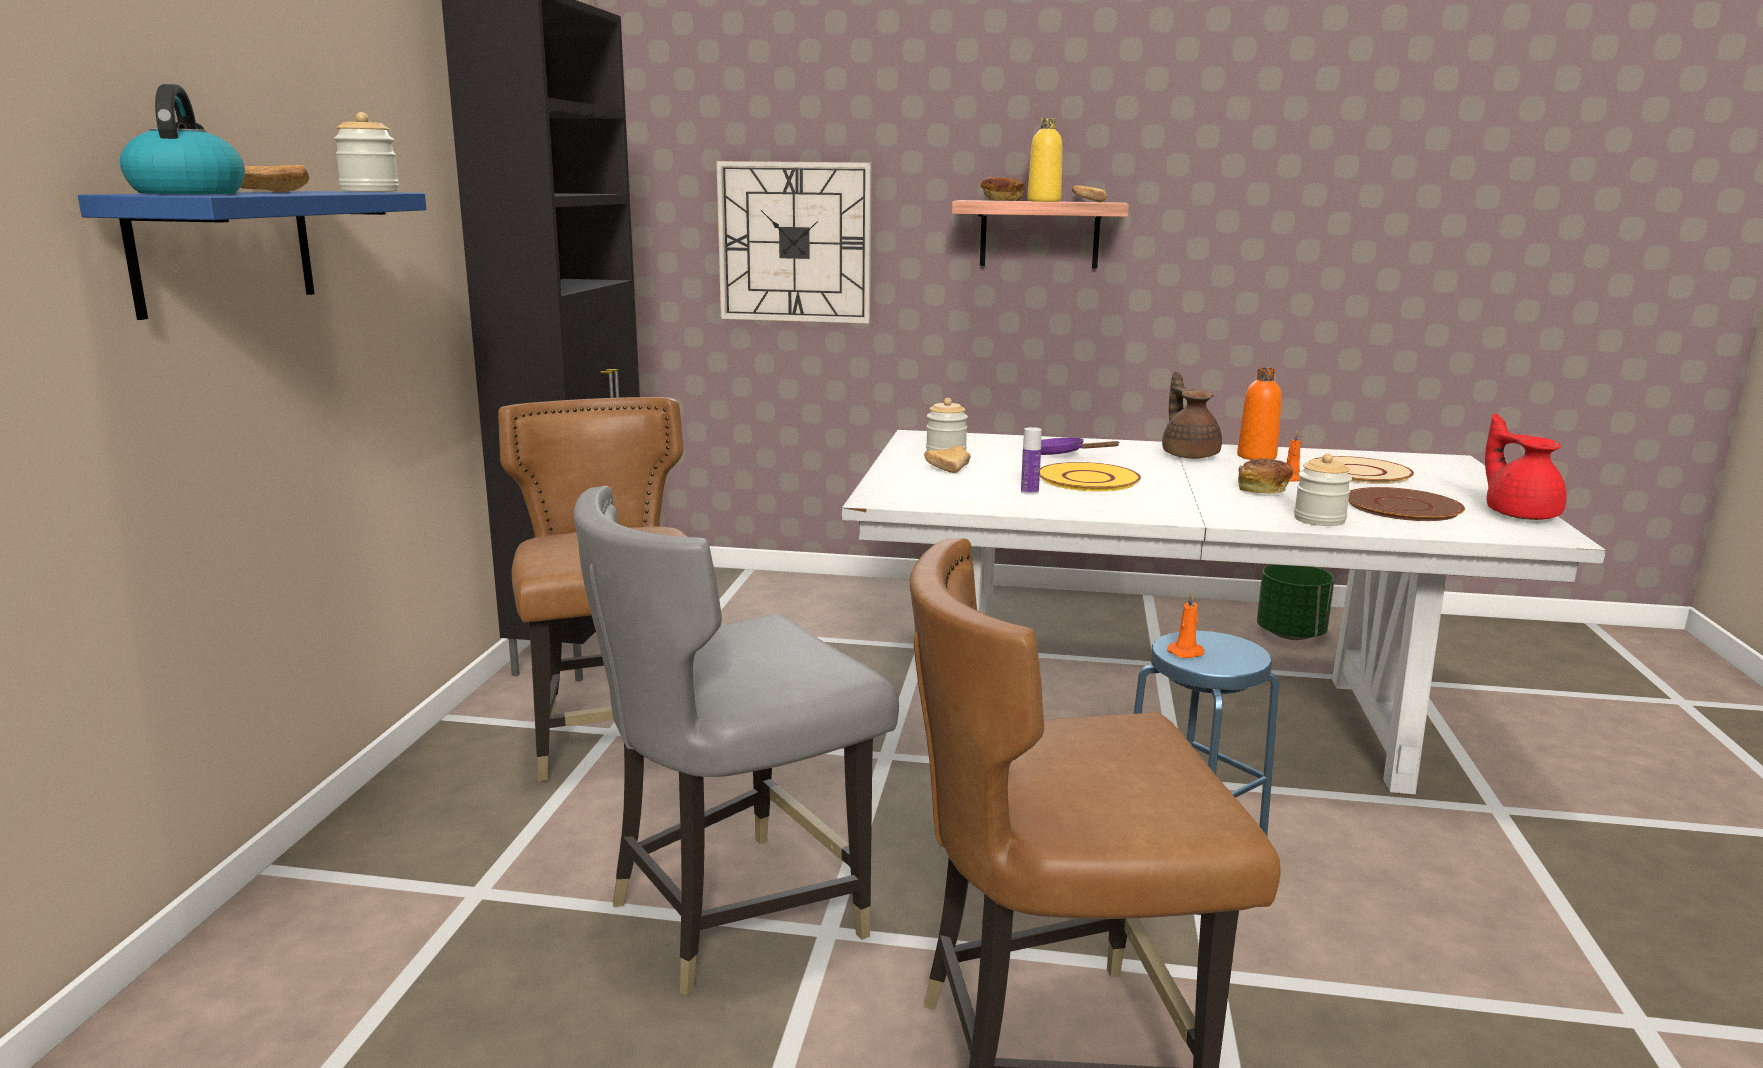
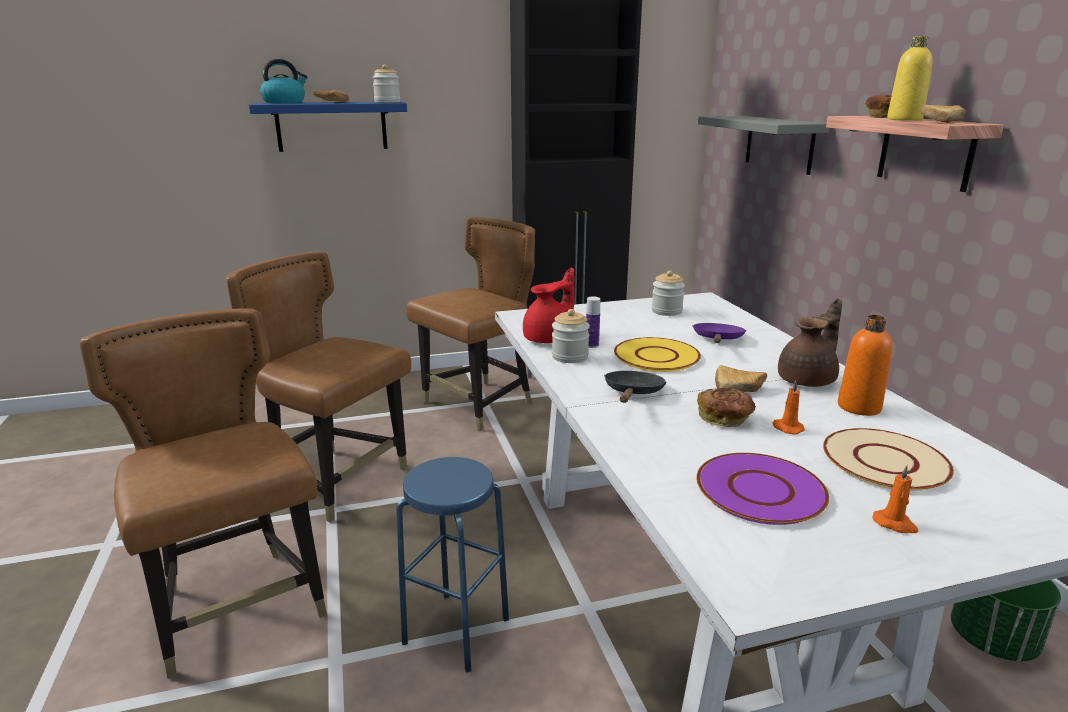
camera: 65 degrees right, 5 degrees up
(735, 912) = (337, 481): grey chair -> brown chair
(795, 242) = (779, 144): wall clock -> grey shelf
(951, 467) = (627, 318): bread -> bread (740, 389)
(1184, 502) = (633, 393): none -> black frying pan
(1187, 652) = (438, 470): orange candle -> orange candle (895, 524)
(1319, 519) = (647, 449): jar -> jar (570, 356)
(1403, 506) = (761, 490): brown plate -> purple plate
(1519, 514) = (837, 569): red teapot -> red teapot (549, 338)

